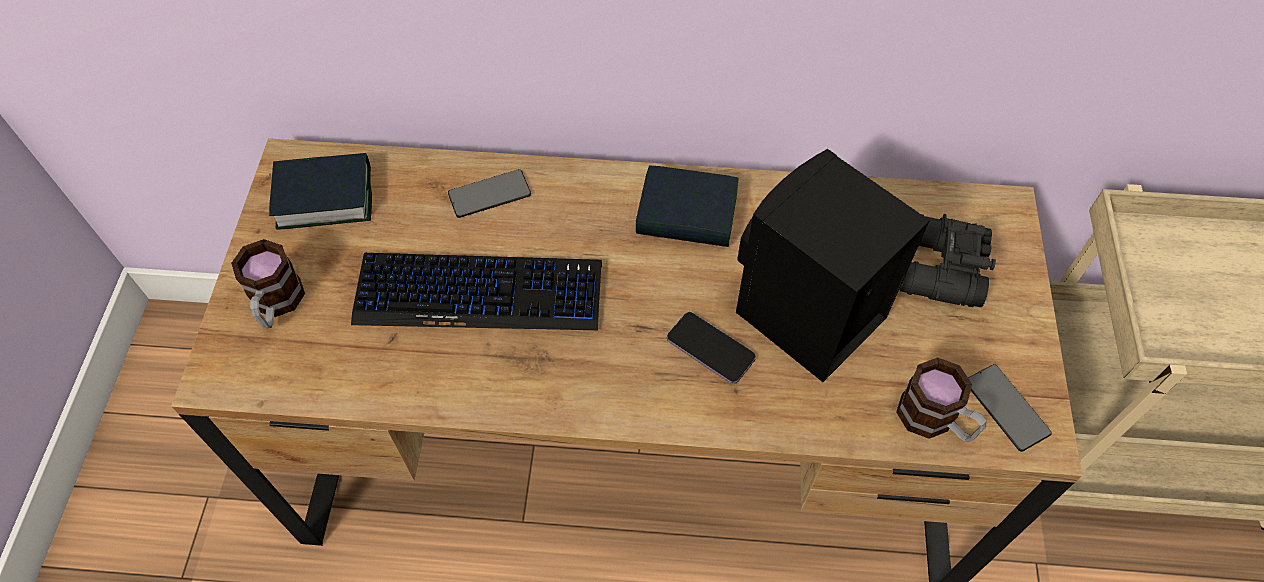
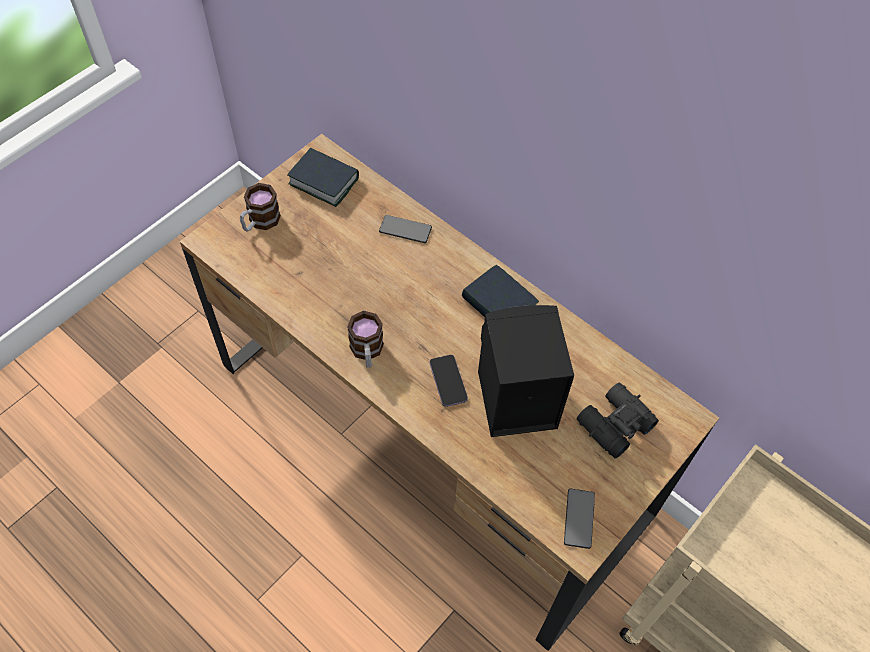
camera: 35 degrees right, 0 degrees up
(480, 293) = (358, 277): keyboard -> none
(935, 420) = (533, 497): mug -> mug (367, 352)

